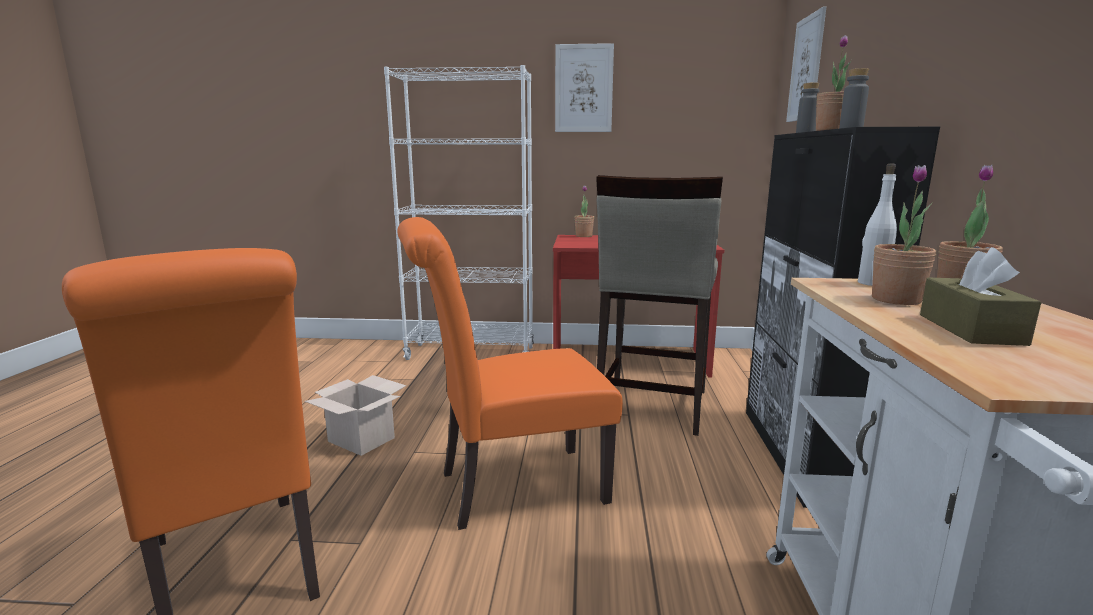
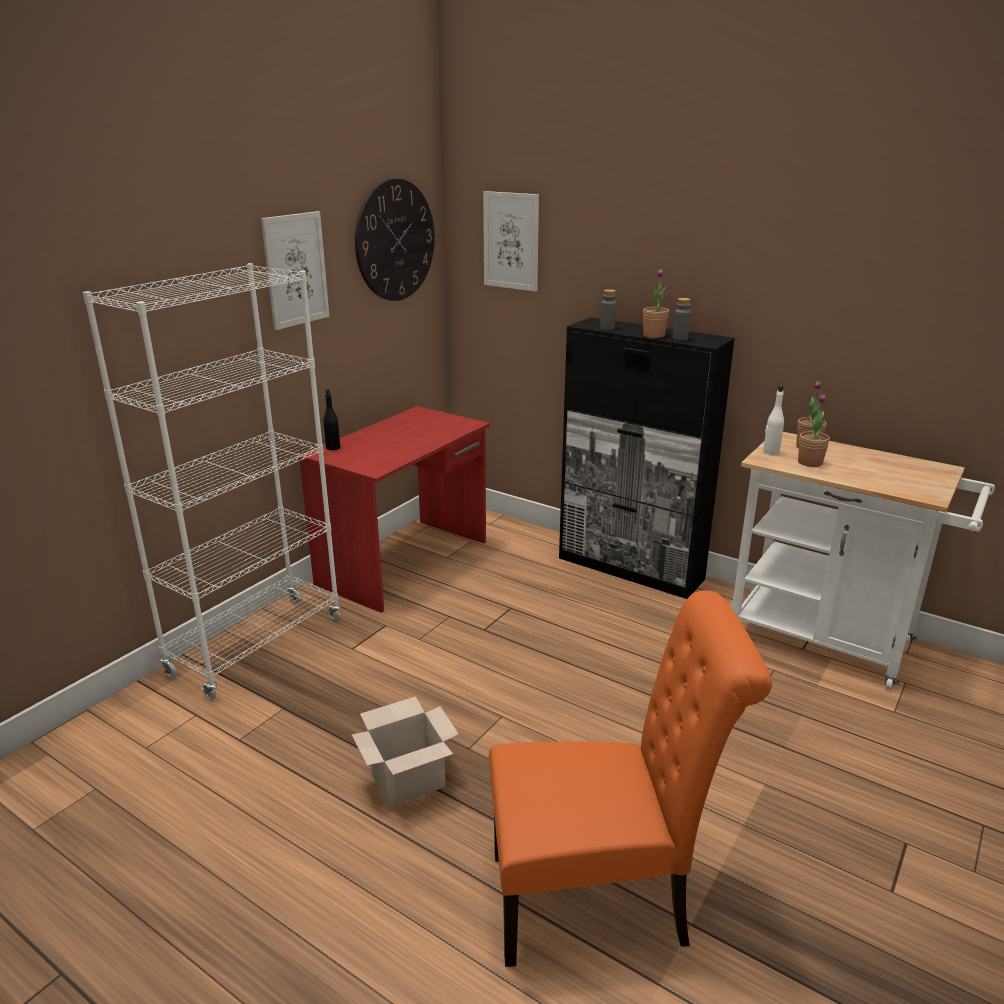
camera: 60 degrees left, 10 degrees up
(511, 488) = (577, 708): orange chair -> none
(584, 236) = (333, 447): potted plant -> black bottle
(651, 405) = (506, 591): beige stool -> none
(704, 78) = (395, 240): none -> wall clock
(970, 329) = (866, 472): brown tissue box -> none

